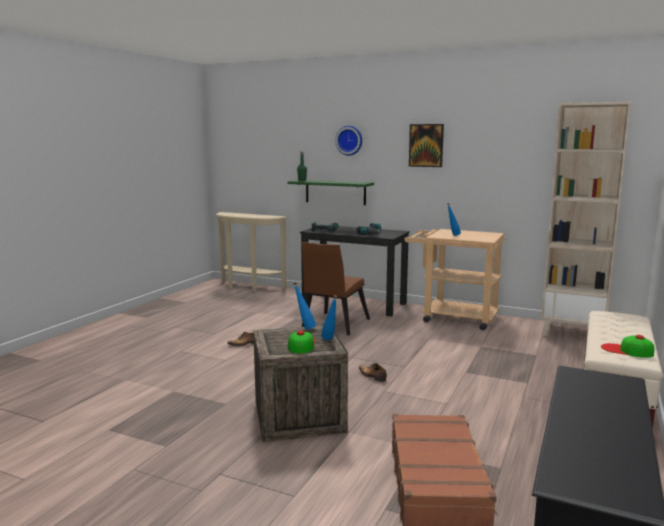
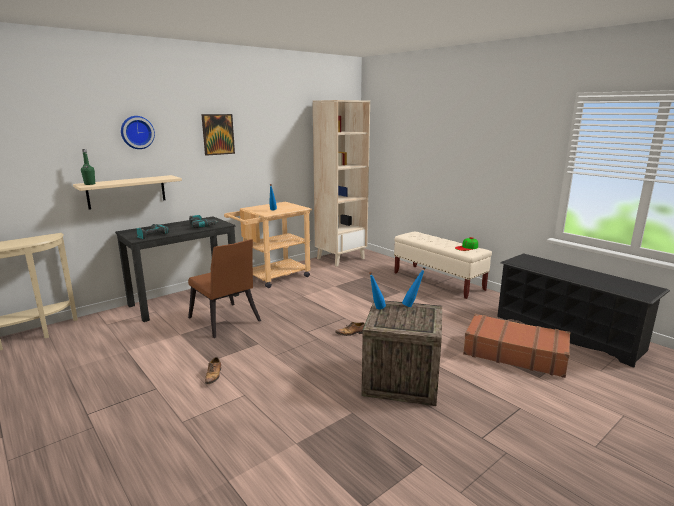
camera: 65 degrees left, 5 degrees up
(301, 344) = (415, 317): cap -> none
(335, 192) = (127, 192): green shelf -> beige shelf

